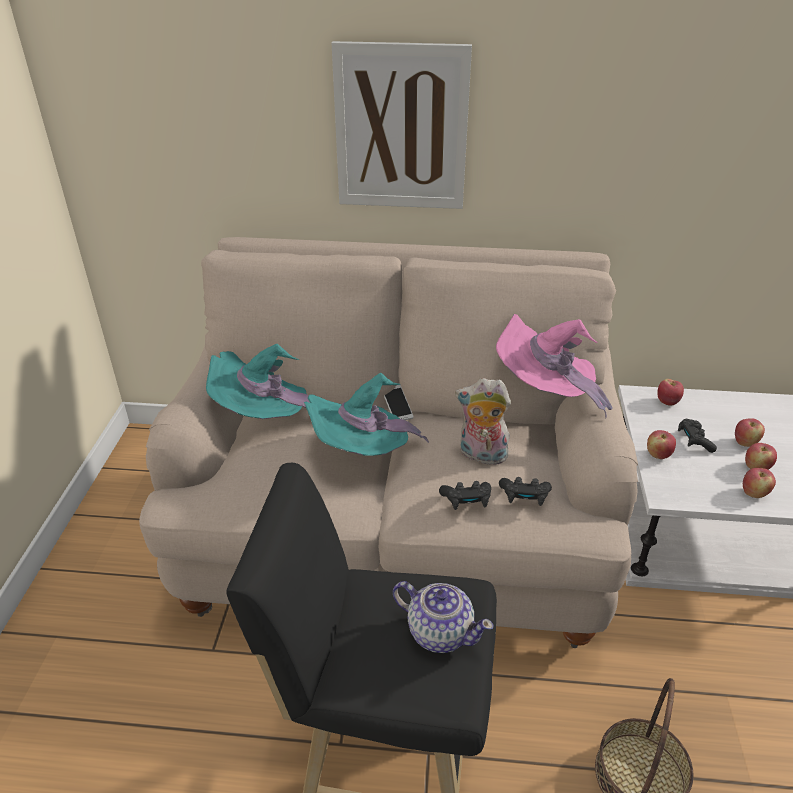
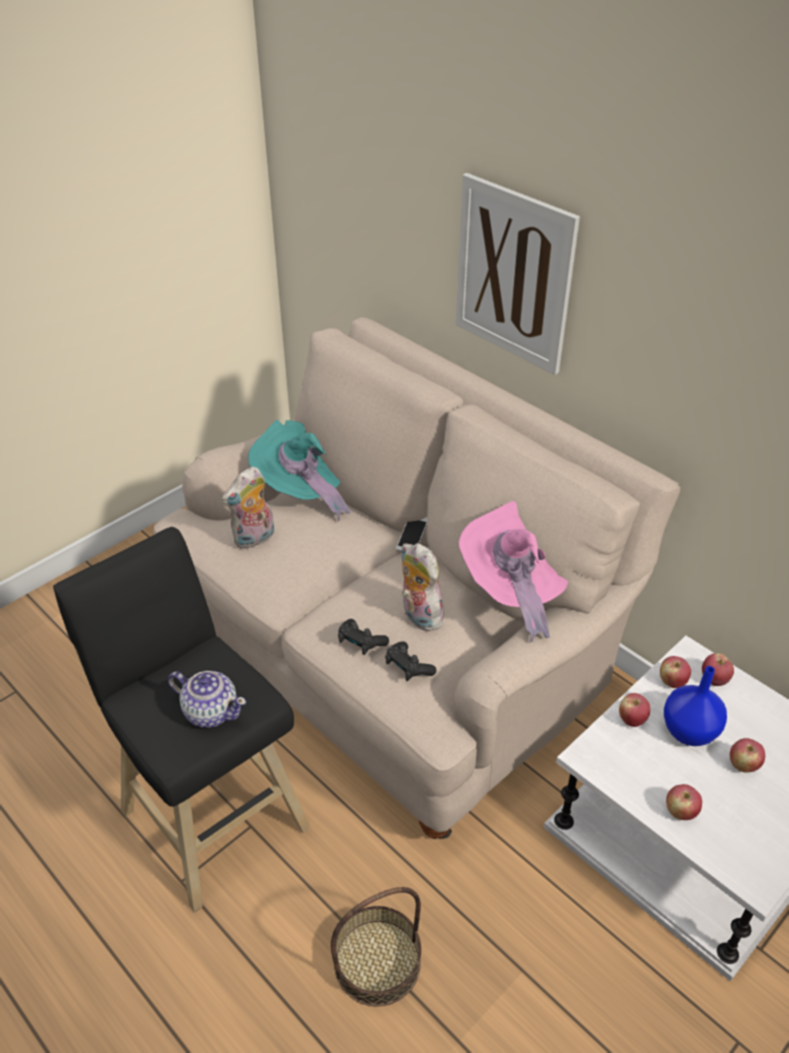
camera: 40 degrees right, 5 degrees up
(271, 474) = (254, 539): none -> plush toy
(362, 453) = (334, 560): turquoise hat -> none
(439, 631) = (211, 711): teapot -> teapot turned 45 degrees counterclockwise
(694, 441) = (688, 730): black game controller -> blue vase
(756, 467) = (719, 793): apple -> apple (672, 681)

